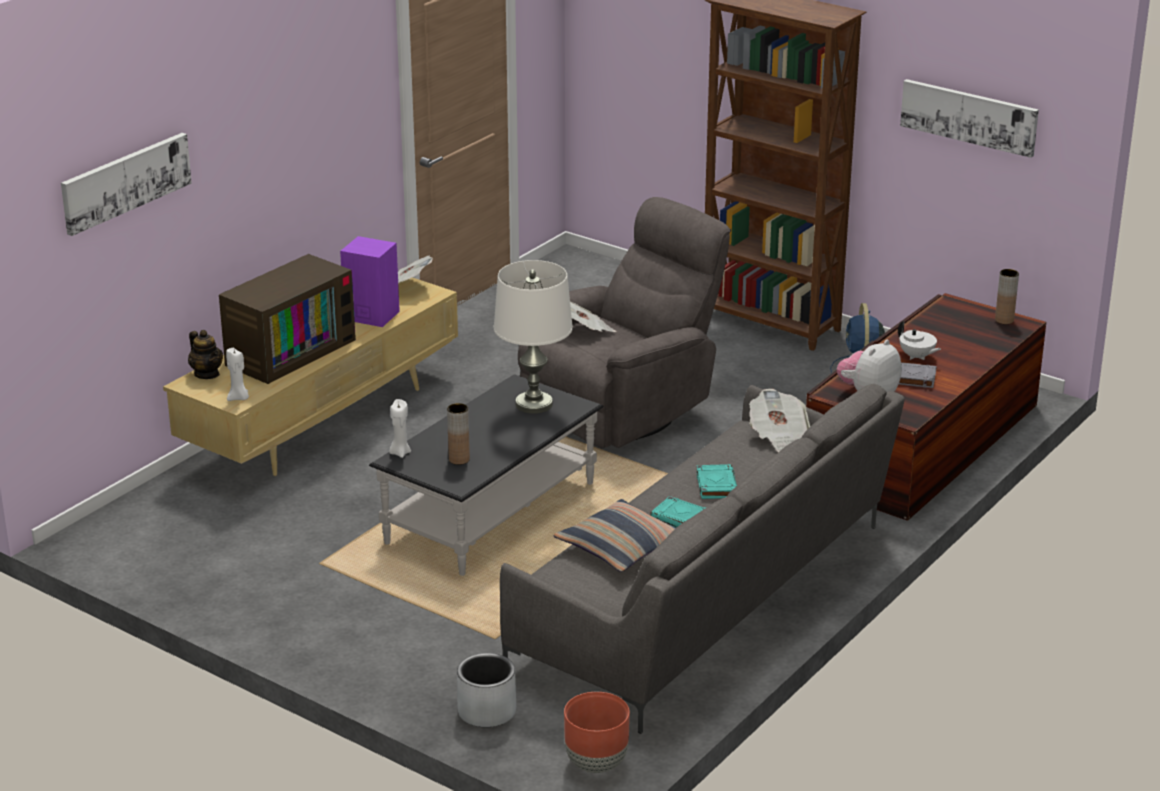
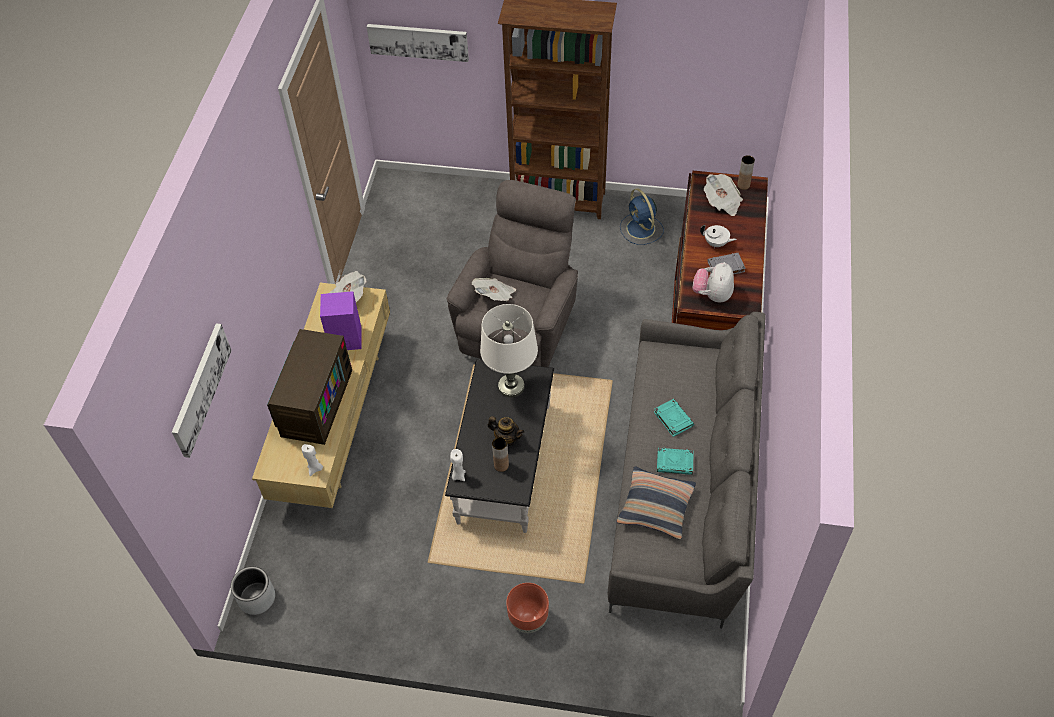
camera: 25 degrees left, 25 degrees up
(207, 374) = (274, 451): teapot -> teapot (506, 439)
(487, 712) = (622, 653): grey planter -> grey planter (257, 598)
(596, 764) = (714, 668): brown planter -> brown planter (528, 620)
(779, 437) = (679, 353): newspaper -> newspaper (722, 202)
(969, 116) = (700, 59): picture -> picture (418, 41)

